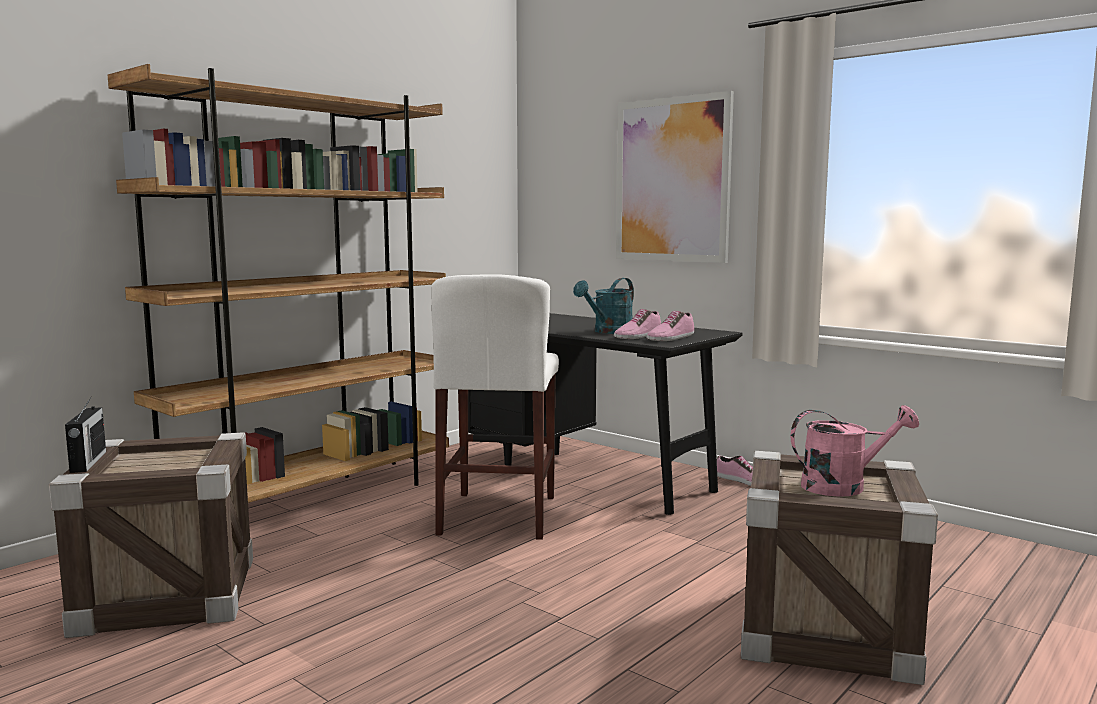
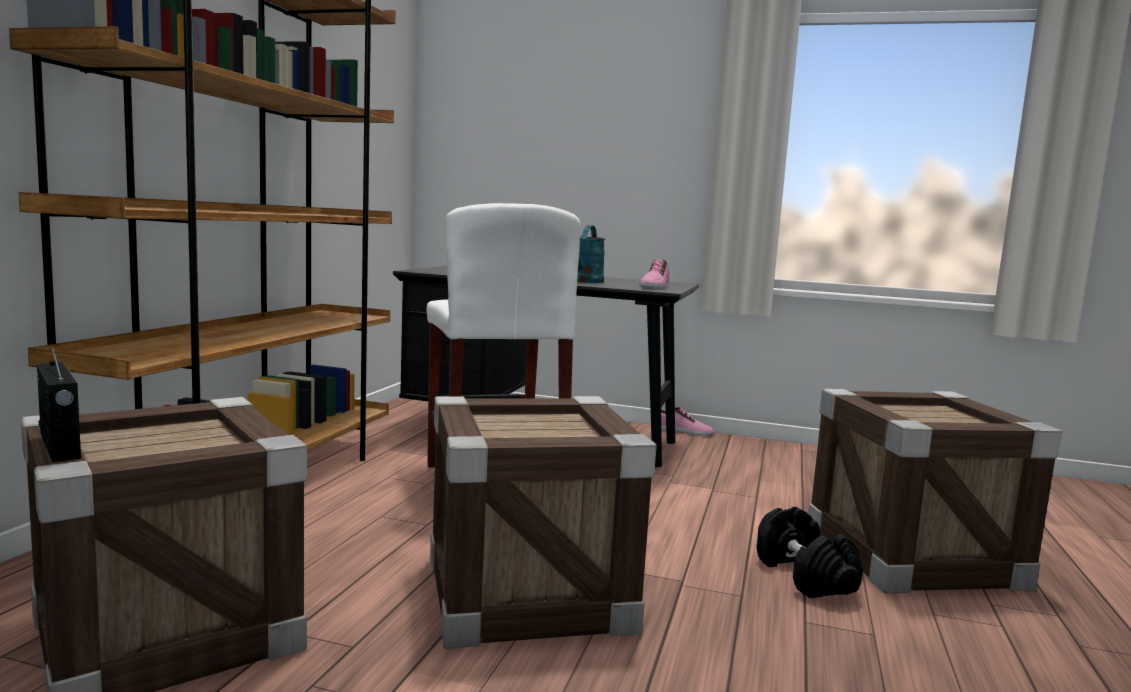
camera: 25 degrees left, 0 degrees up
(422, 607) = (527, 593): none -> crate
(637, 336) = (619, 284): shoe -> none
(672, 180) = (609, 131): picture -> none
(681, 632) = (805, 576): none -> black dumbbell
(843, 486) = (934, 415): pink watering can -> none

